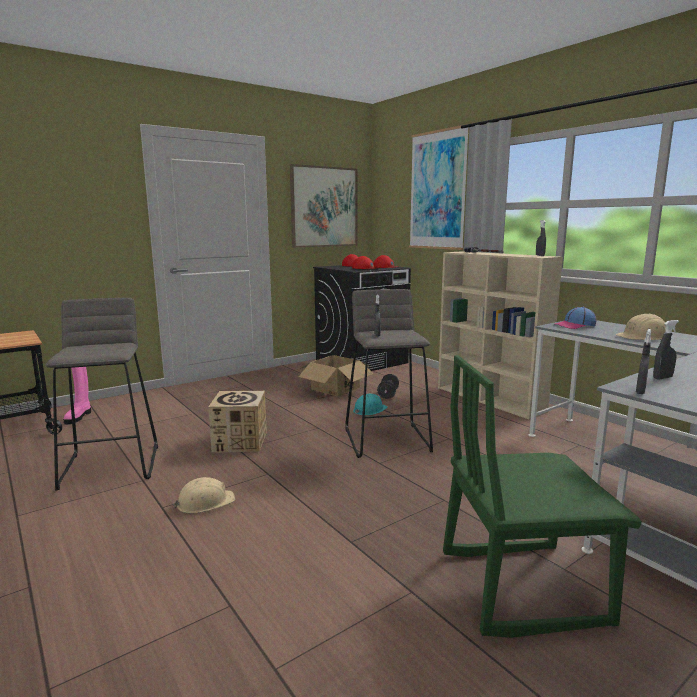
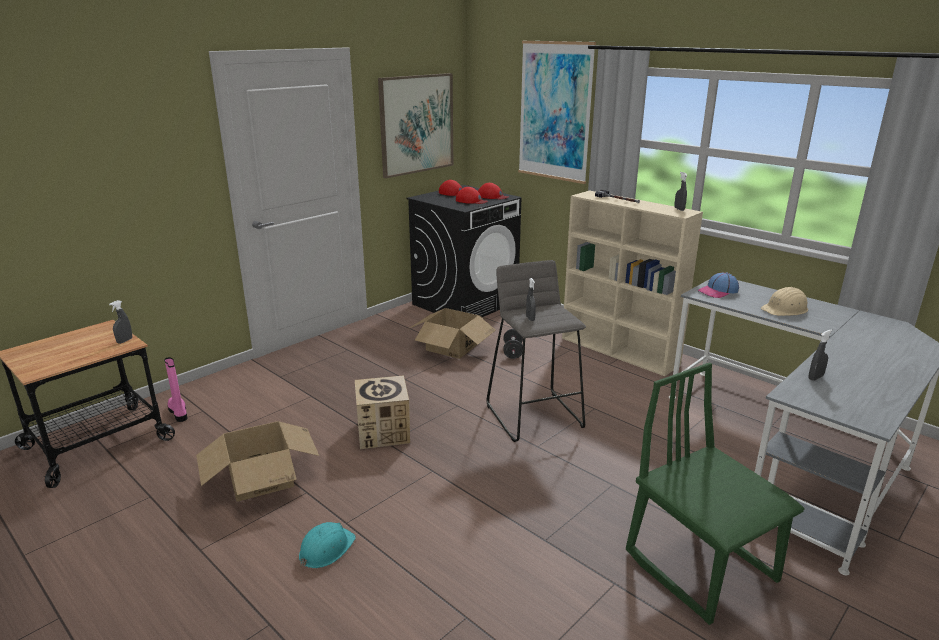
camera: 10 degrees left, 10 degrees up
(79, 417) = (179, 412): pink boot -> pink boot turned 150 degrees clockwise
(111, 466) = (261, 478): grey stool -> cardboard box
(205, 502) = (386, 512): beige hard hat -> none
(369, 410) = (501, 376): turquoise hard hat -> turquoise hard hat (326, 549)
(521, 586) = (701, 566): green chair -> green chair turned 75 degrees clockwise
(640, 391) = (802, 400): grey spray bottle -> grey spray bottle (124, 341)

